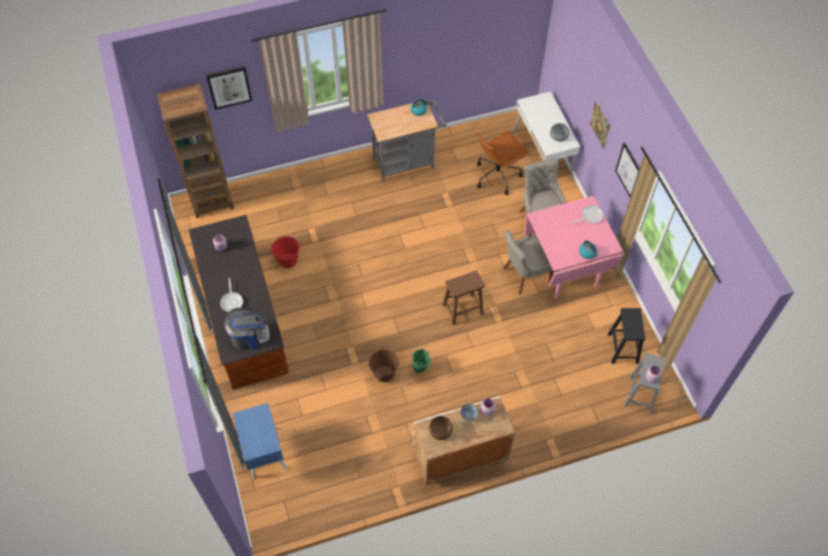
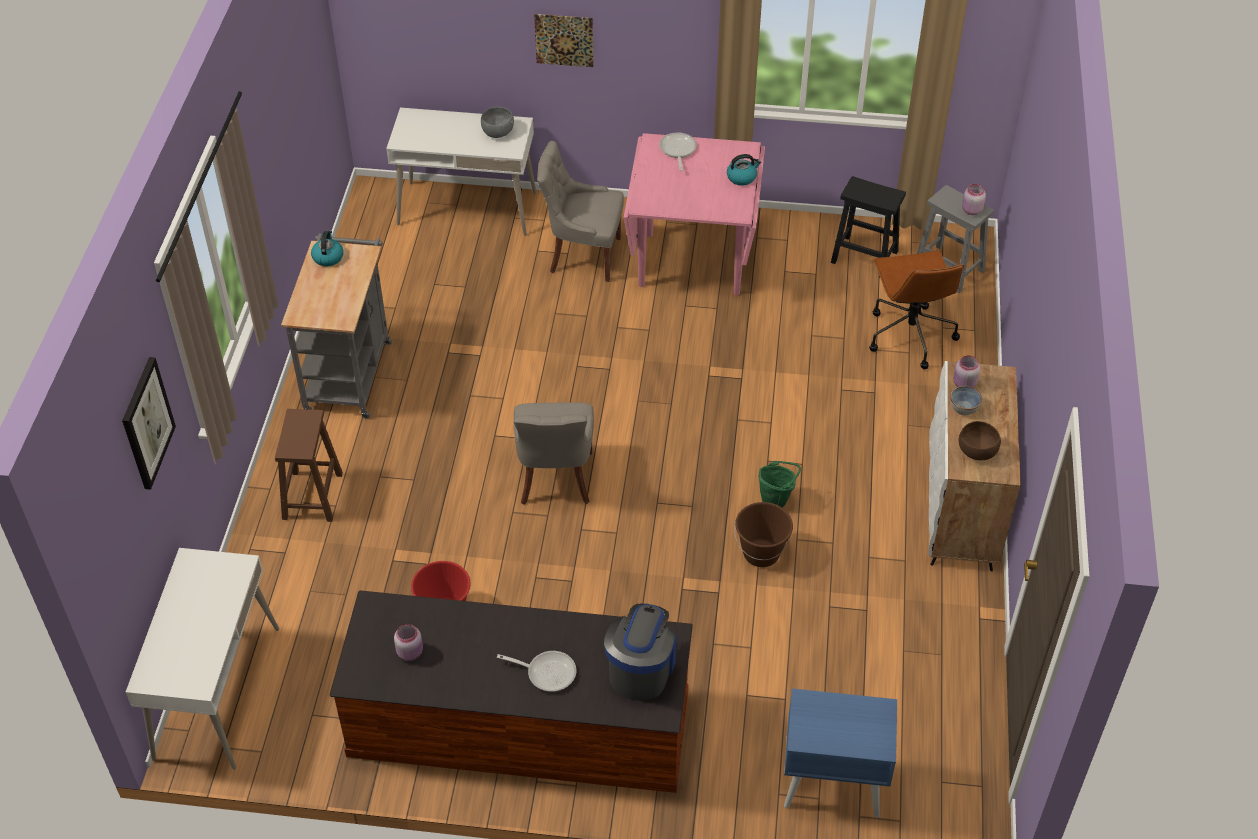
camera: 65 degrees left, 10 degrees down
(212, 201) = (216, 692): brown bookcase -> white desk
(462, 309) = (694, 409): brown stool -> brown stool (312, 497)
(498, 175) = (462, 270): brown office chair -> brown office chair (909, 335)
(525, 275) = (674, 311): grey chair -> grey chair (555, 479)
(628, 170) = (675, 41): picture -> none

